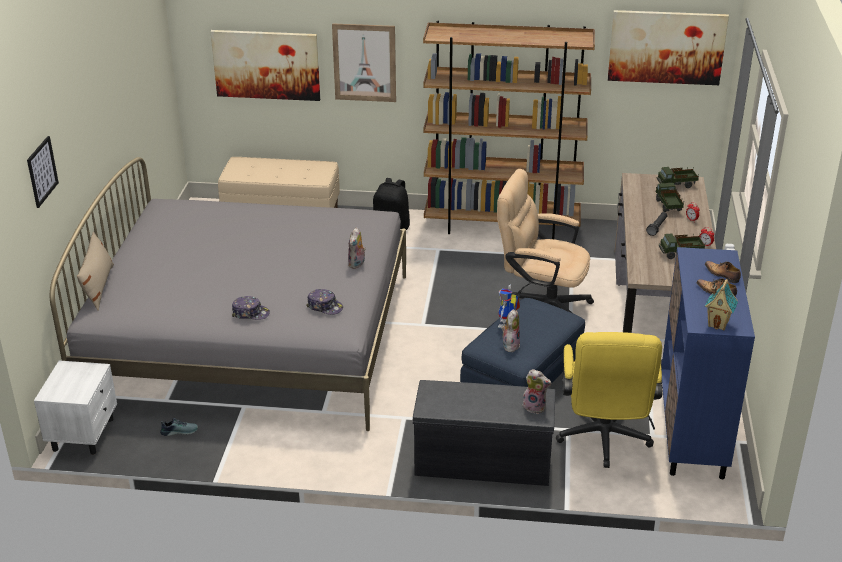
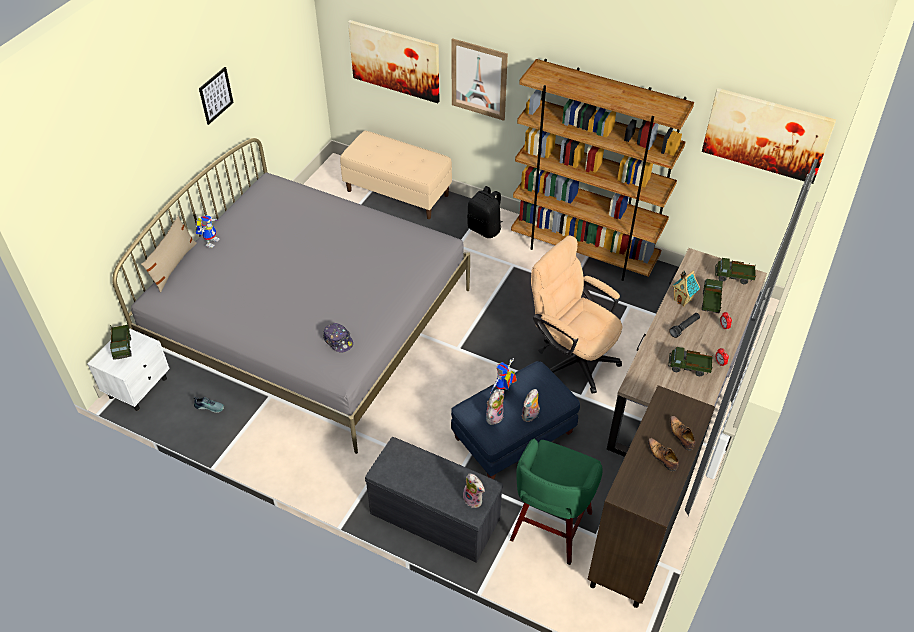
camera: 20 degrees right, 15 degrees up
(42, 171) = (108, 178): picture -> picture (215, 95)
(69, 377) = (123, 347): none -> toy truck
(129, 259) = (211, 241): none -> toy robot
(250, 313) = (275, 331): cap -> none
(357, 264) = (390, 297): plush toy -> plush toy (530, 416)
(603, 441) = (549, 528): yellow office chair -> green stool
(691, 430) = (636, 542): blue cabinet -> brown cabinet
(718, 324) = (640, 499): toy house -> toy house (683, 300)

